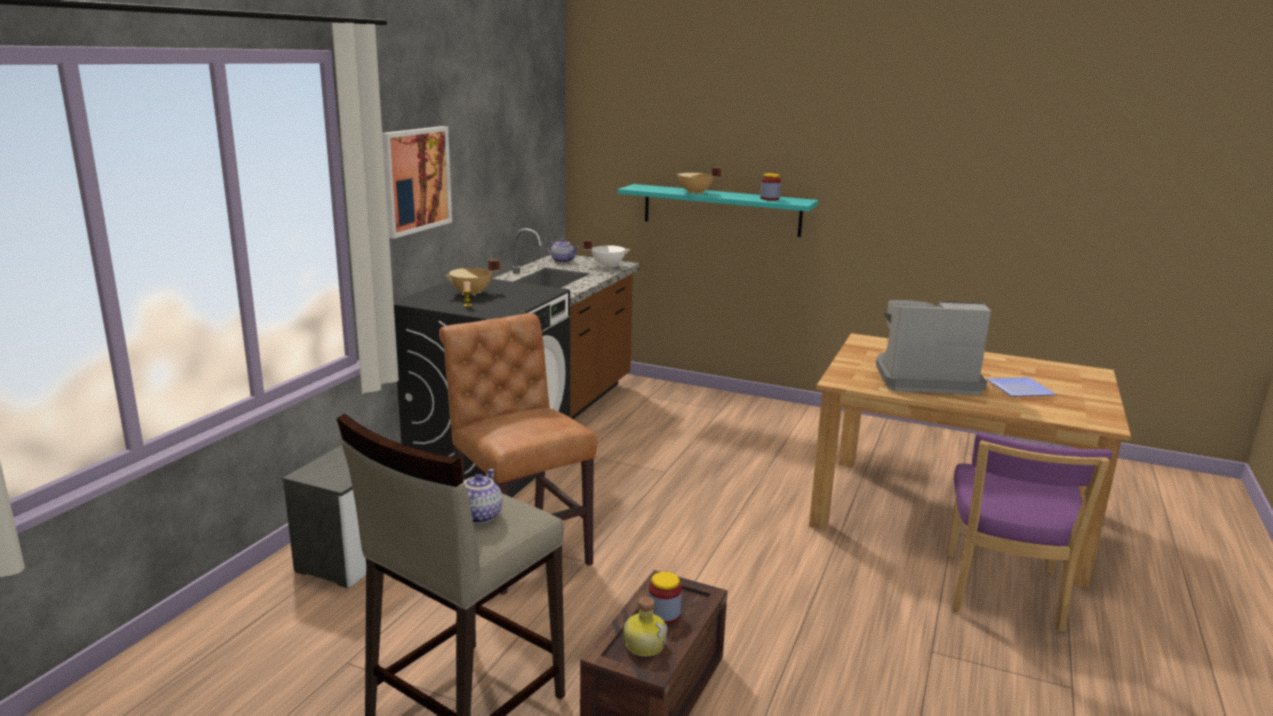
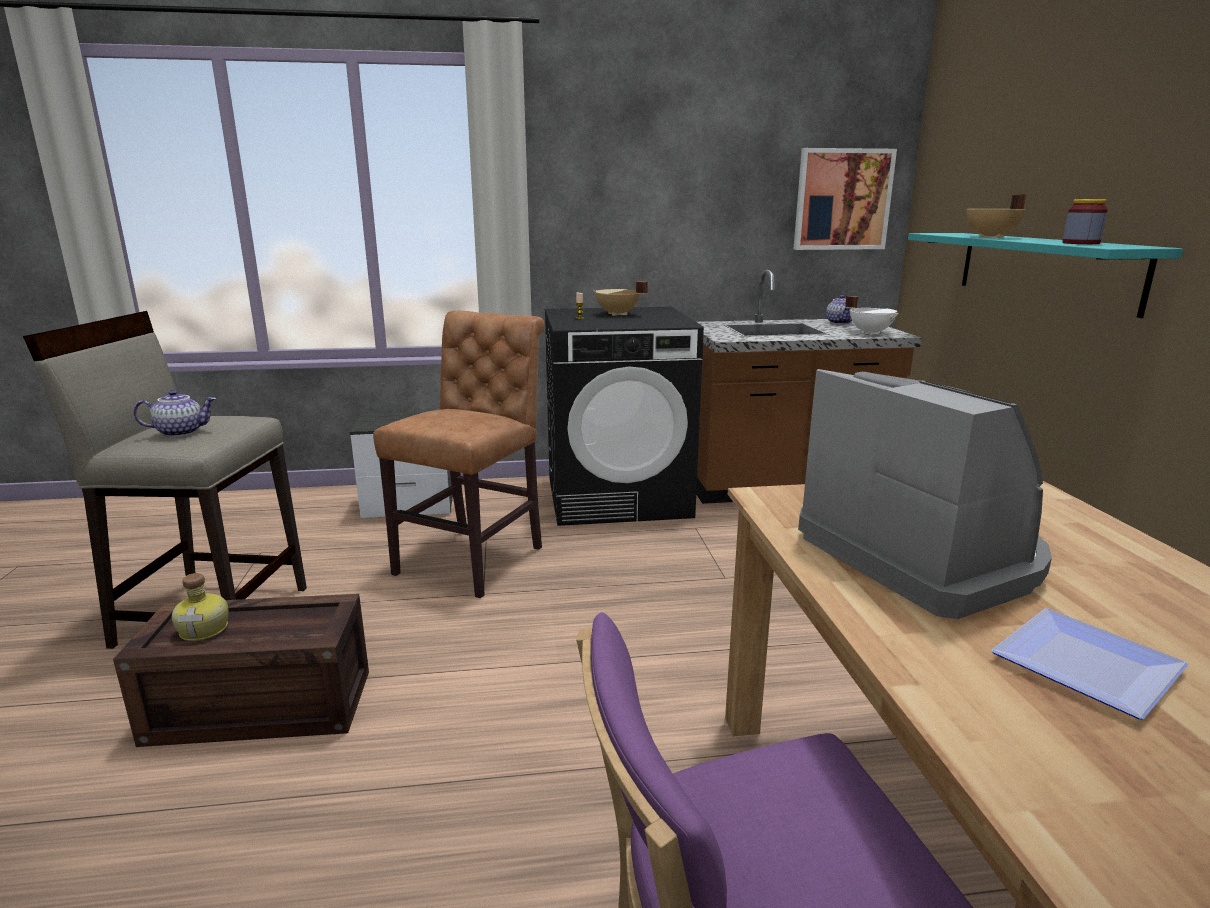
camera: 60 degrees right, 0 degrees up
(415, 180) = (602, 193): picture -> picture (842, 200)
(664, 614) = (270, 624): jar -> none

